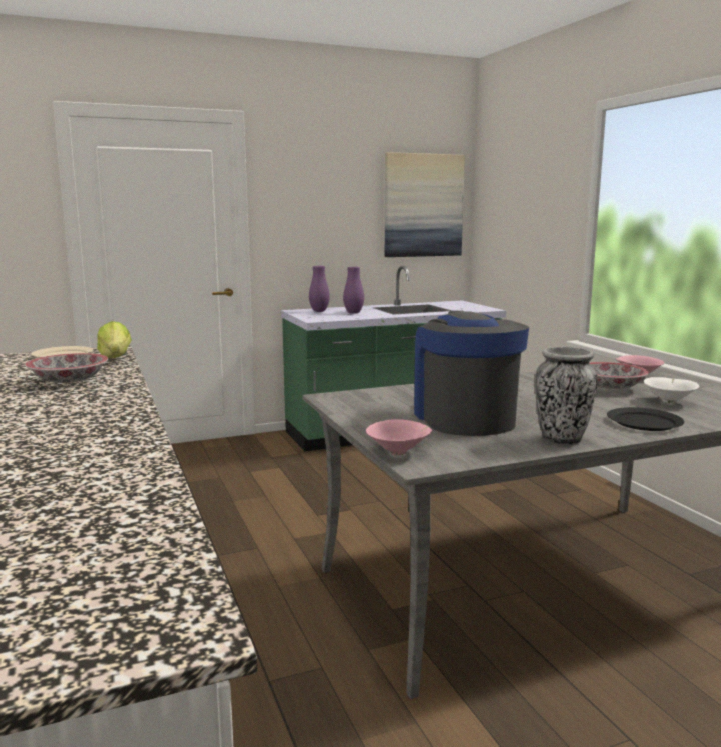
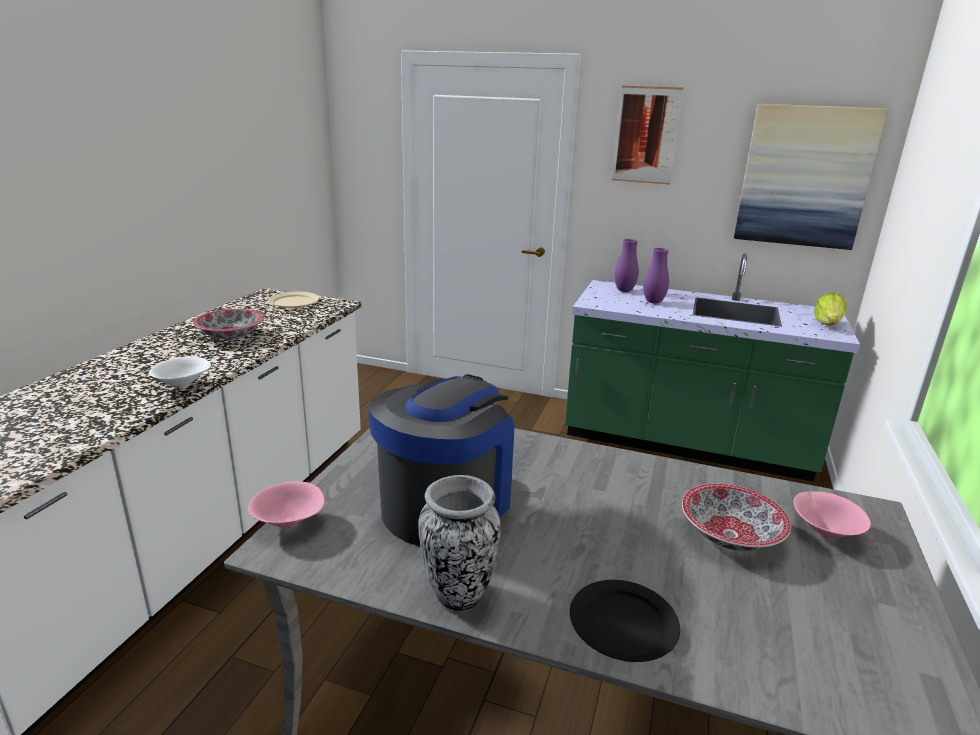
camera: 40 degrees right, 10 degrees up
(115, 358) = (314, 316): lettuce -> lettuce (827, 324)
(308, 179) = (646, 135): none -> picture
(669, 401) = (754, 605): white bowl -> white bowl (184, 386)

